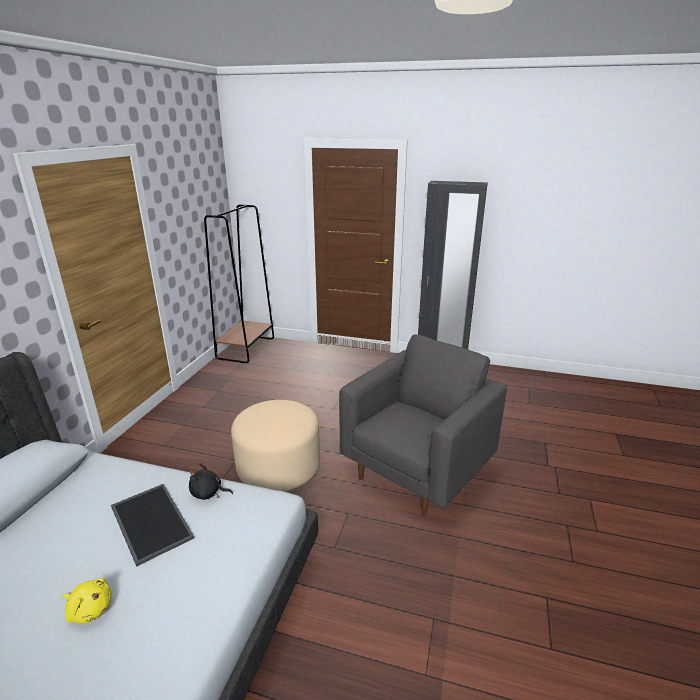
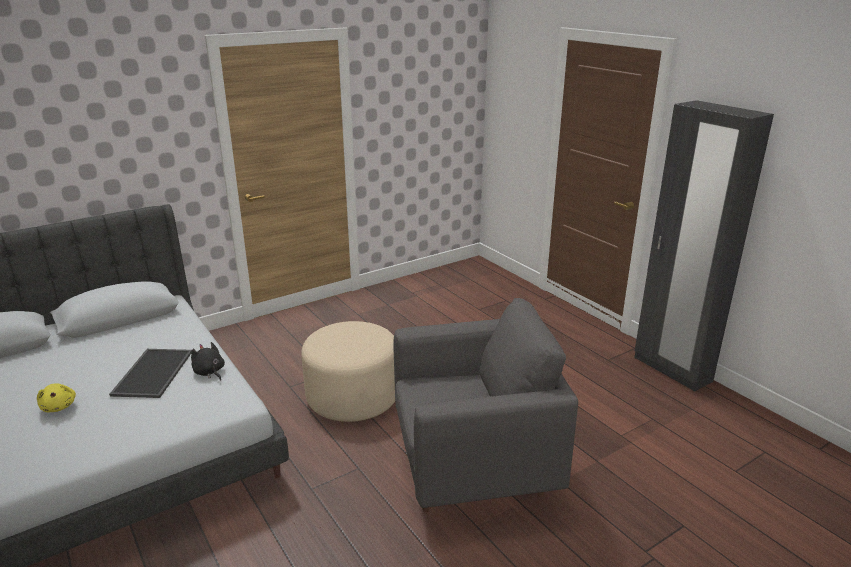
camera: 40 degrees right, 0 degrees up
(246, 349) = (462, 272): clothes rack -> none

